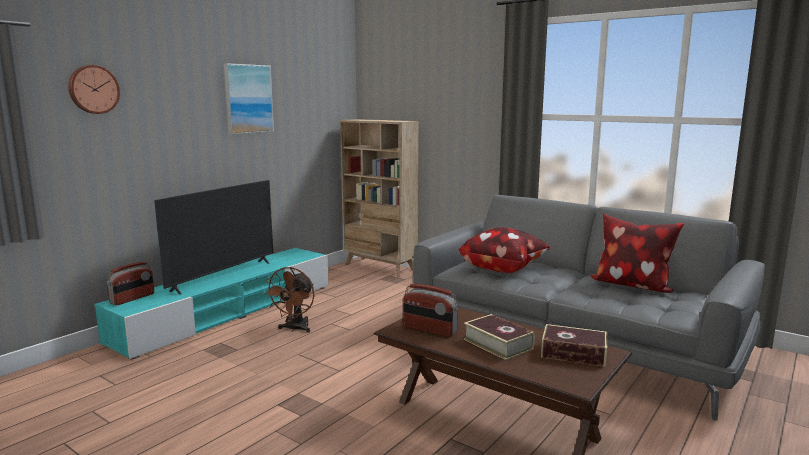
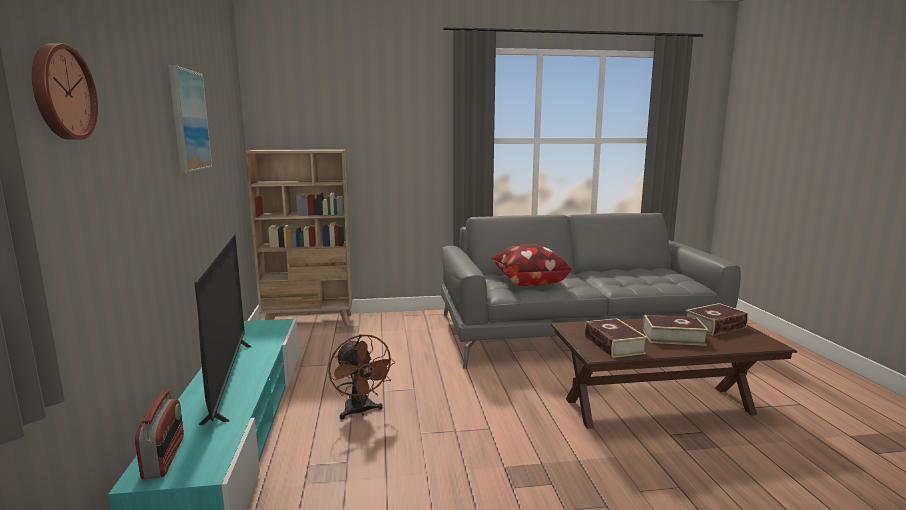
camera: 45 degrees left, 0 degrees up
(429, 329) = (614, 345): radio -> book
(631, 285) = (624, 273): pillow -> none

